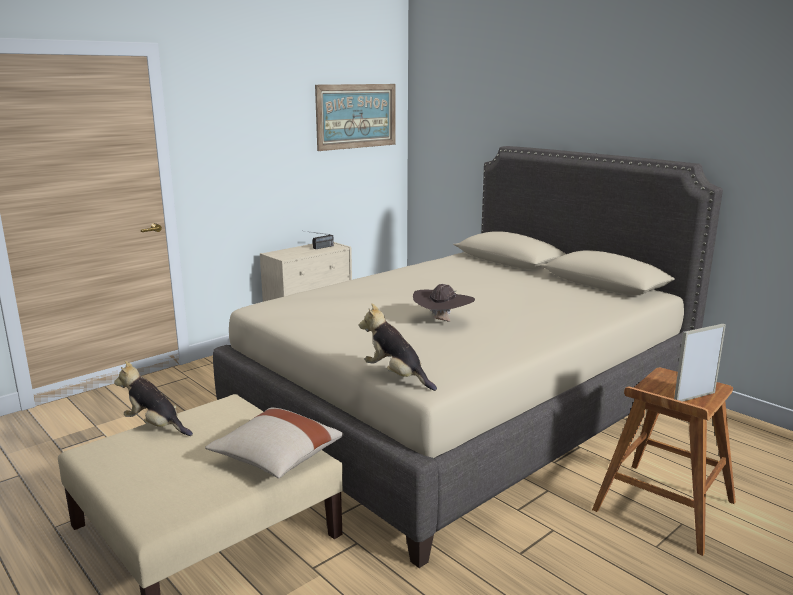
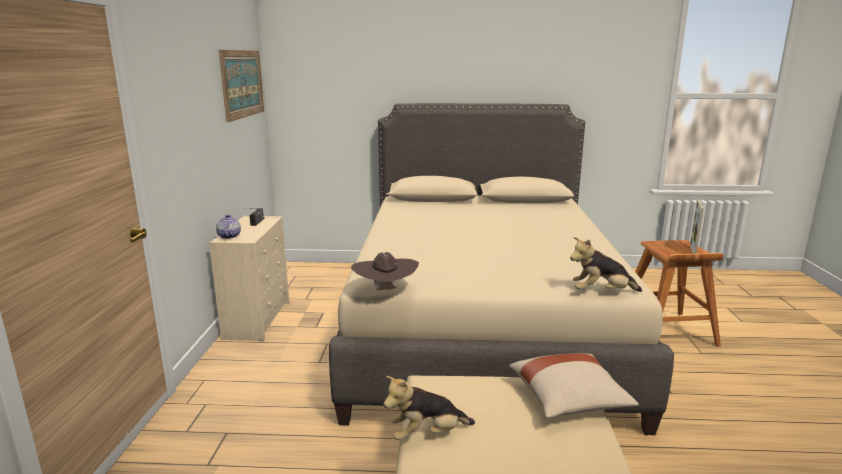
camera: 45 degrees left, 0 degrees up
(280, 252) = (229, 236): none -> teapot
(442, 322) = (519, 249): brown hat -> brown hat (385, 291)

